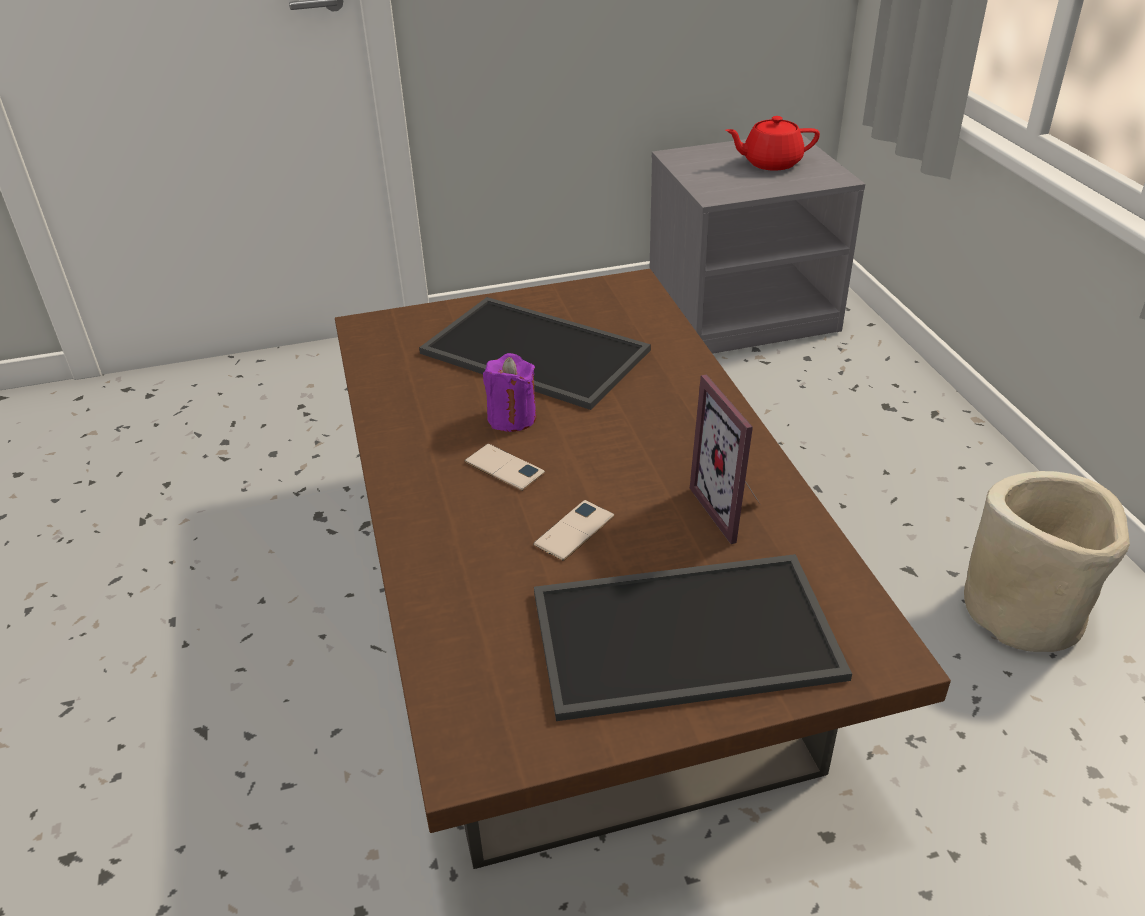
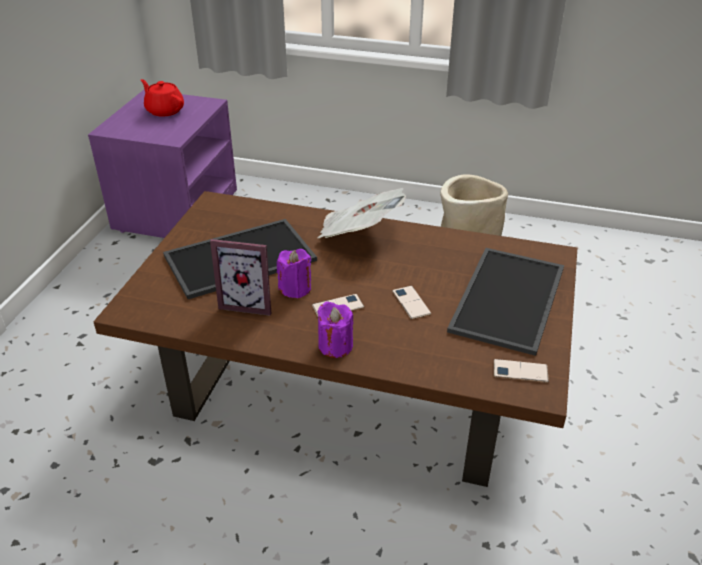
camera: 60 degrees left, 0 degrees up
(419, 499) = (335, 346): none -> purple candle
(499, 714) = (520, 371): none -> phone
(695, 418) = (359, 233): none -> newspaper
(733, 509) = (437, 251): picture frame -> picture frame (249, 302)
(742, 311) = (175, 209): grey nightstand -> purple nightstand
(770, 163) = (164, 110): red teapot -> red teapot turned 105 degrees clockwise

